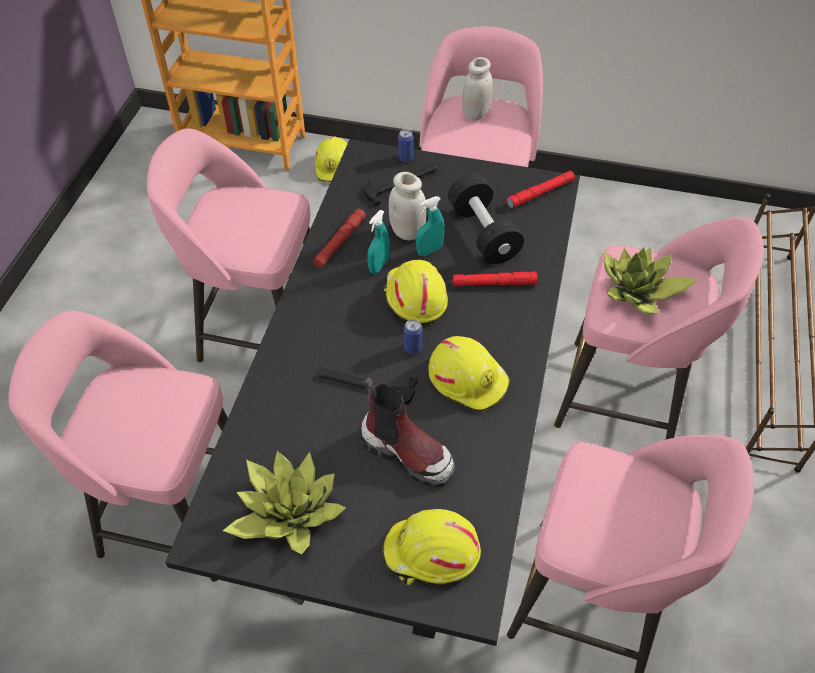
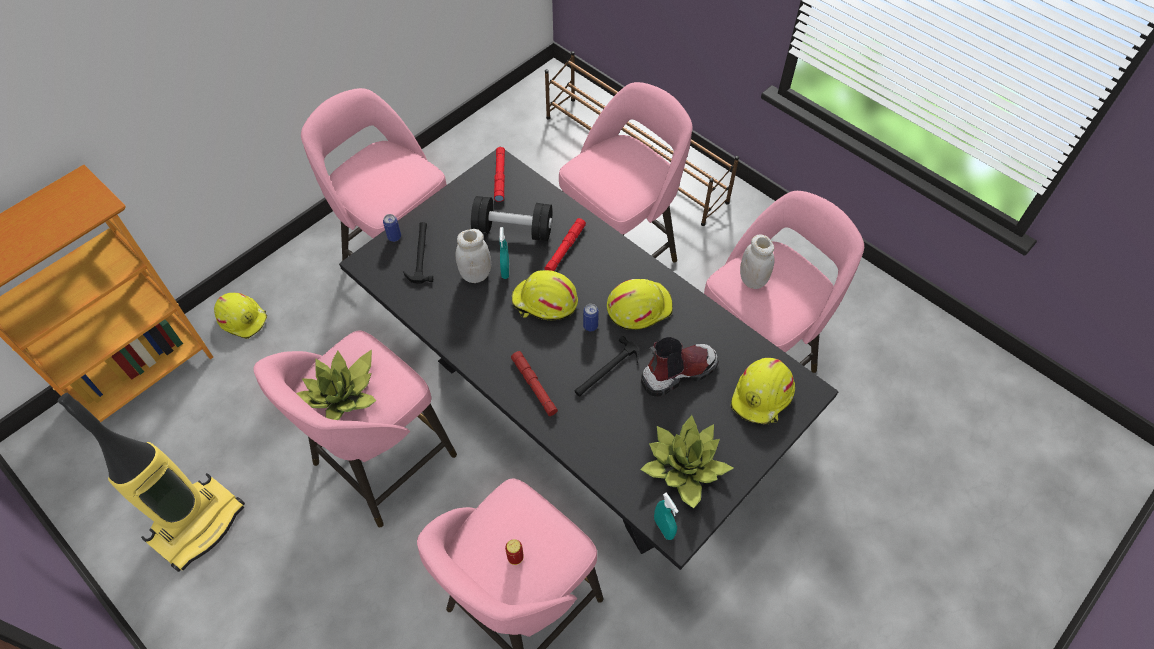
camera: 60 degrees left, 5 degrees up
(127, 420) = (515, 557): none -> can
(139, 244) = (197, 523): none -> vacuum cleaner
(340, 242) = (452, 322): red flashlight -> red flashlight (534, 386)
(378, 265) = (496, 309): turquoise spray bottle -> turquoise spray bottle (663, 528)
(476, 114) = (367, 172): white jar -> white jar (752, 280)
(638, 292) = (615, 179): potted plant -> potted plant (342, 394)

